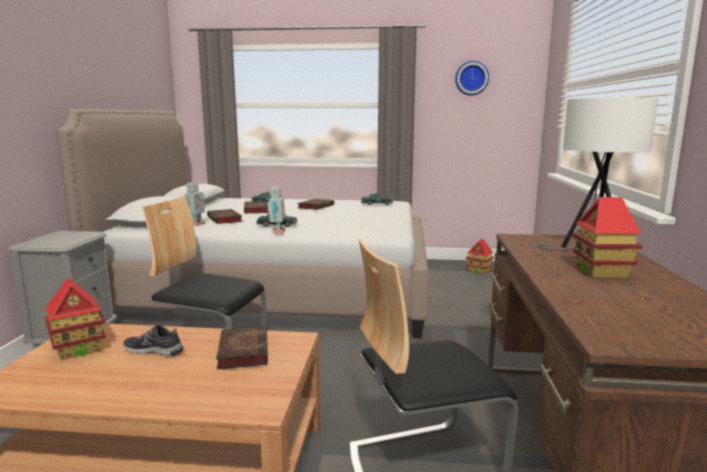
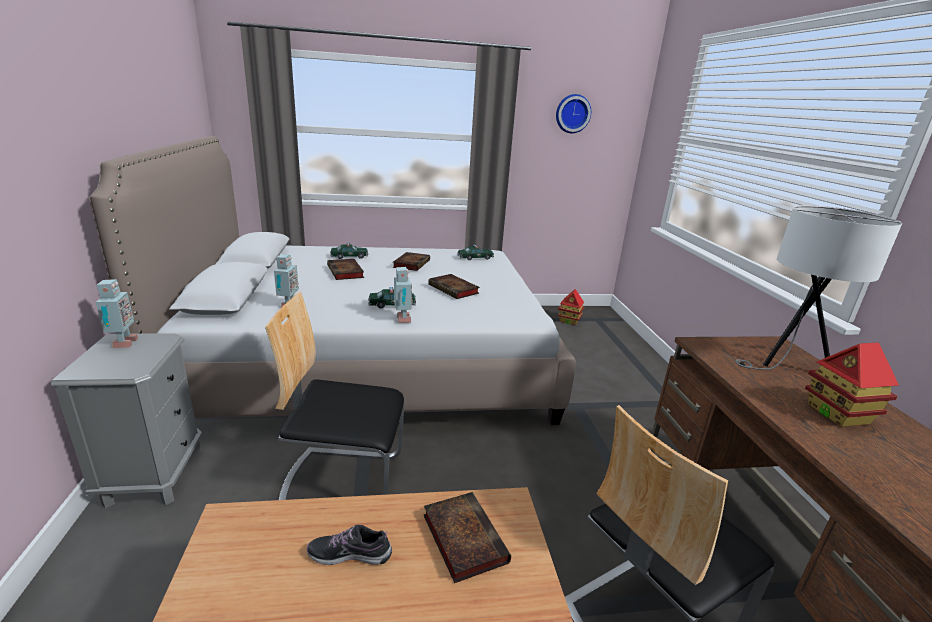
camera: 15 degrees left, 10 degrees up
(64, 234) = (122, 343): none -> toy robot
(79, 349) = (243, 566): toy house -> none
(225, 219) = (319, 293): book -> book (454, 289)

